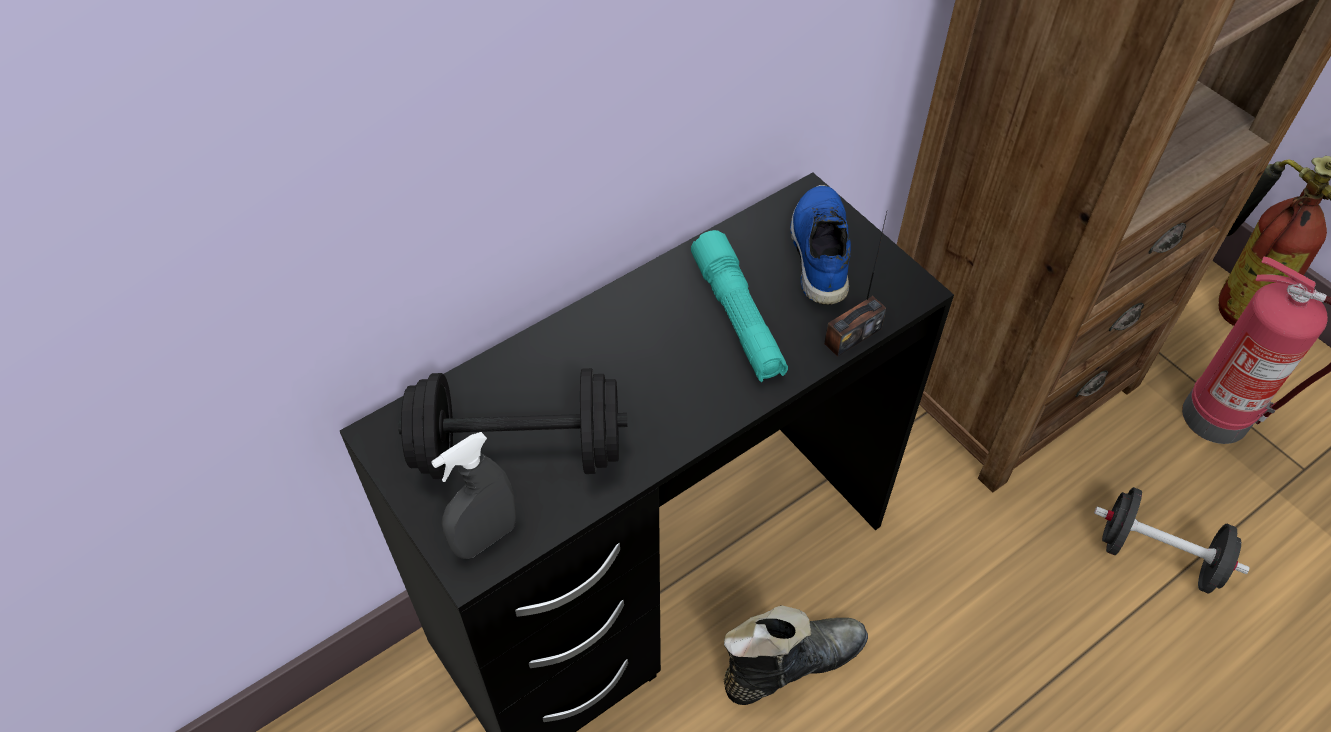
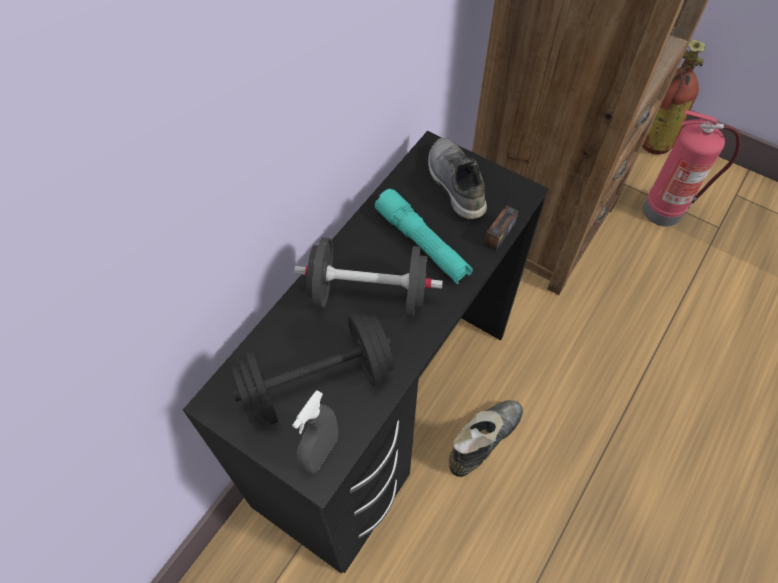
camera: 20 degrees left, 5 degrees up
(818, 252) = (454, 184): blue shoe -> grey shoe
(1157, 556) = (661, 303): black dumbbell -> black dumbbell (369, 295)

